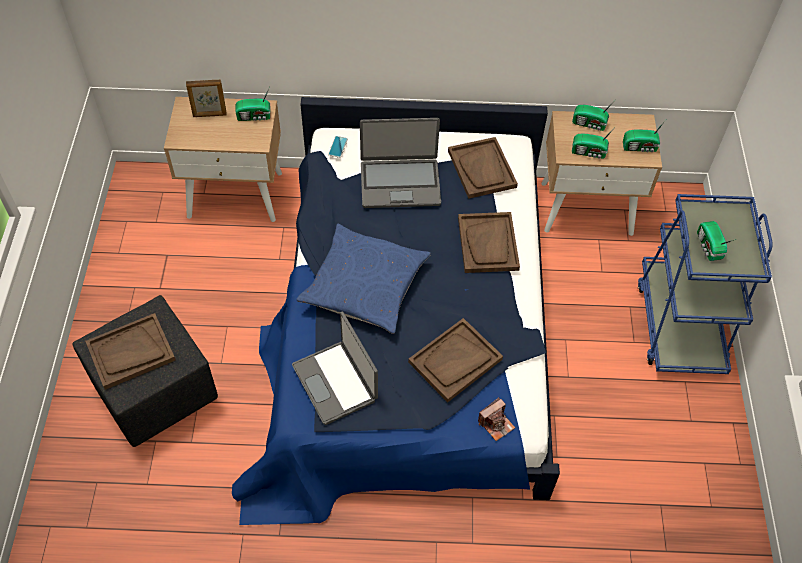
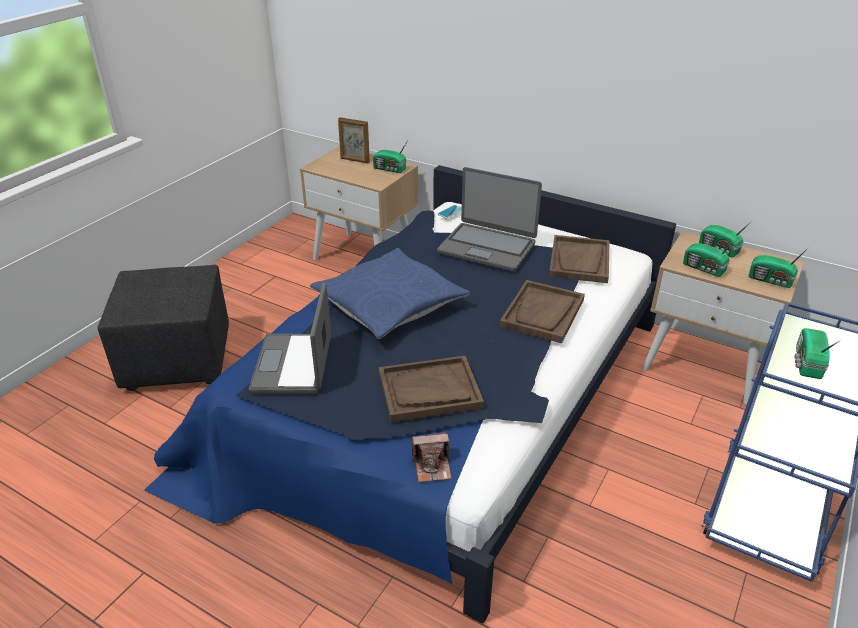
camera: 30 degrees right, 20 degrees down
(131, 352) = (153, 290): brown tray -> none

